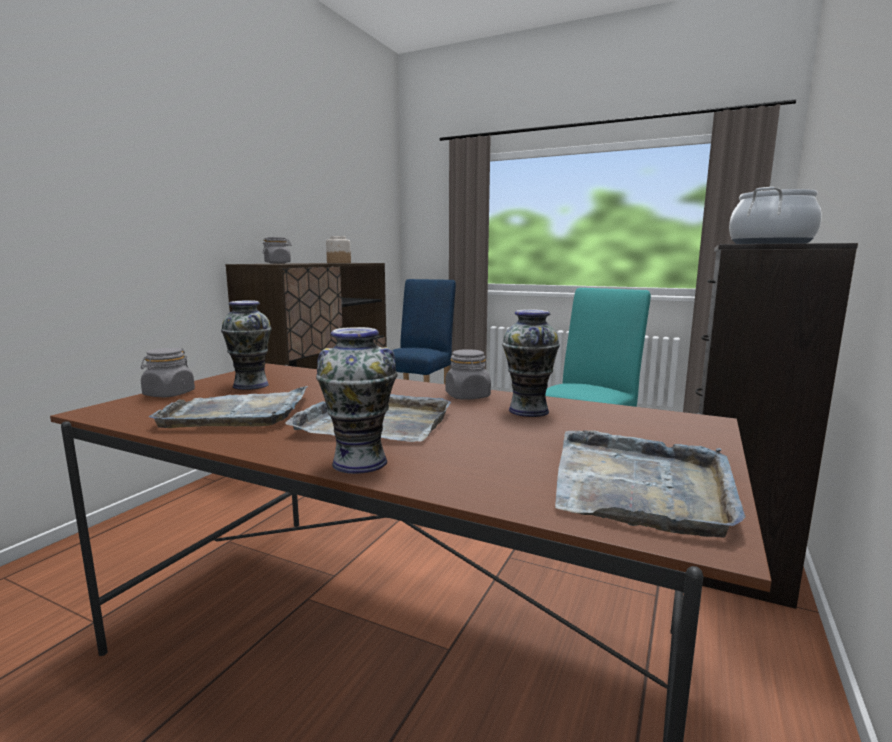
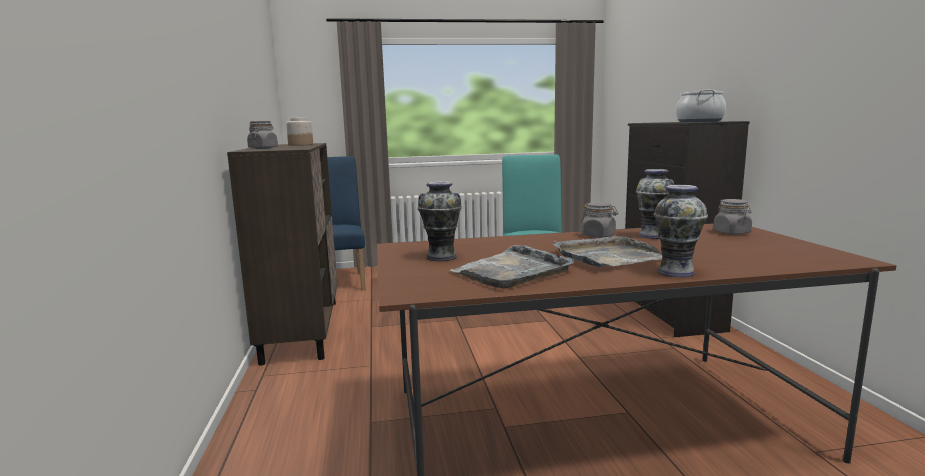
camera: 35 degrees left, 0 degrees up
(169, 394) = (407, 274): grey jar -> grey jar (732, 232)
(640, 486) = (791, 252): grey tray -> none

